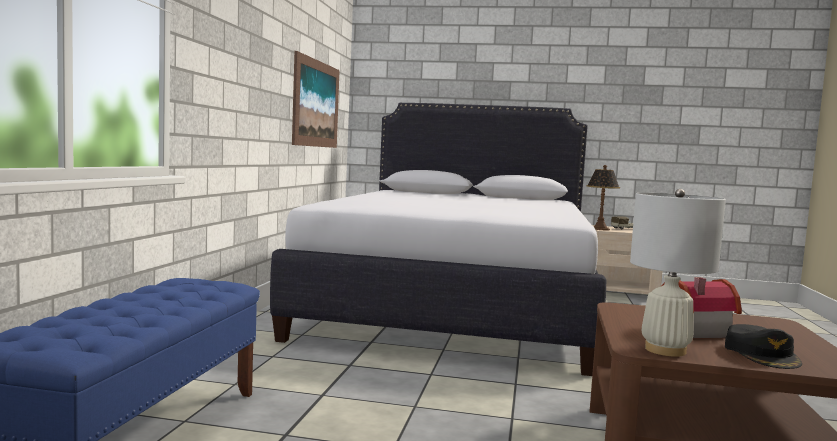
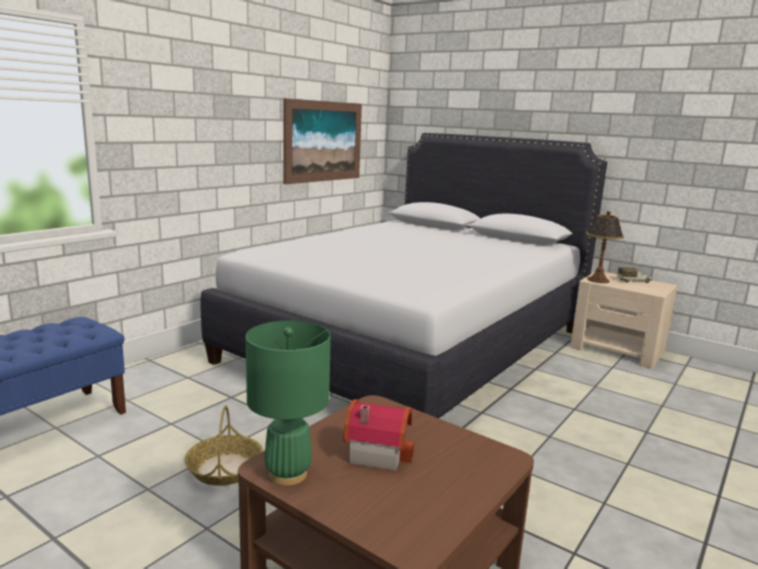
camera: 25 degrees right, 10 degrees up
(444, 419) = (225, 469): none -> basket
(665, 350) = (288, 474): white table lamp -> green table lamp
(762, 354) = (372, 502): black cap -> none

